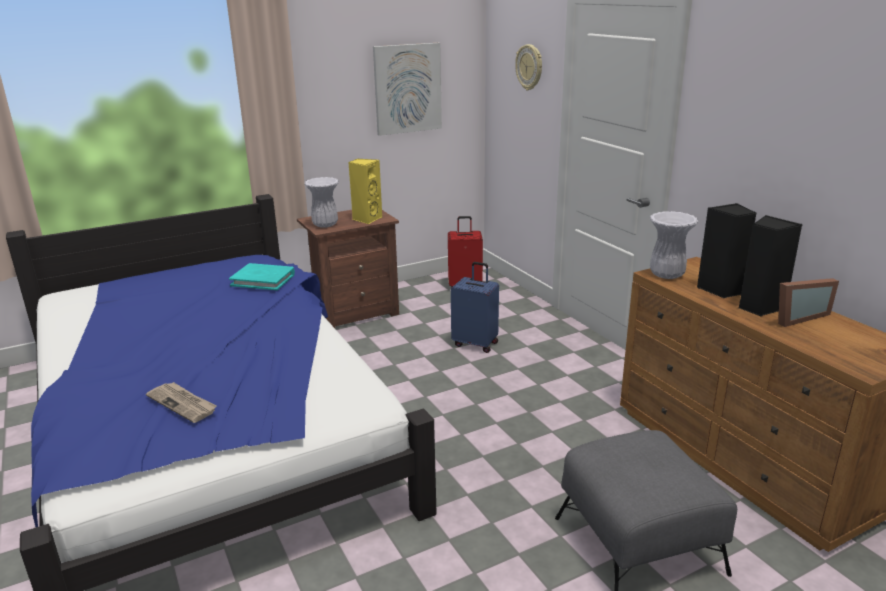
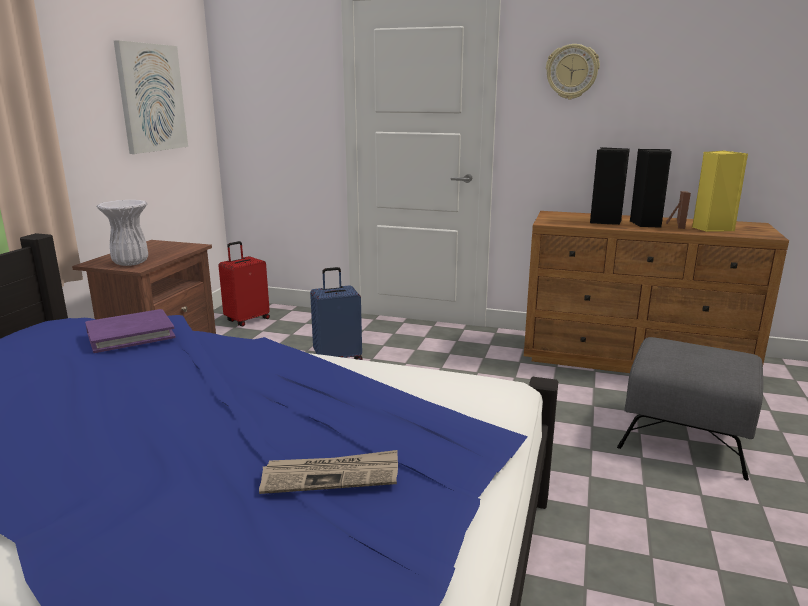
camera: 45 degrees left, 5 degrees down
(263, 279) = (130, 334): turquoise book -> purple book
(366, 219) = (171, 250): yellow speaker -> yellow speaker (711, 228)
(529, 67) = (289, 72): wall clock -> wall clock (572, 72)
(667, 275) = (556, 221): white vase -> none

